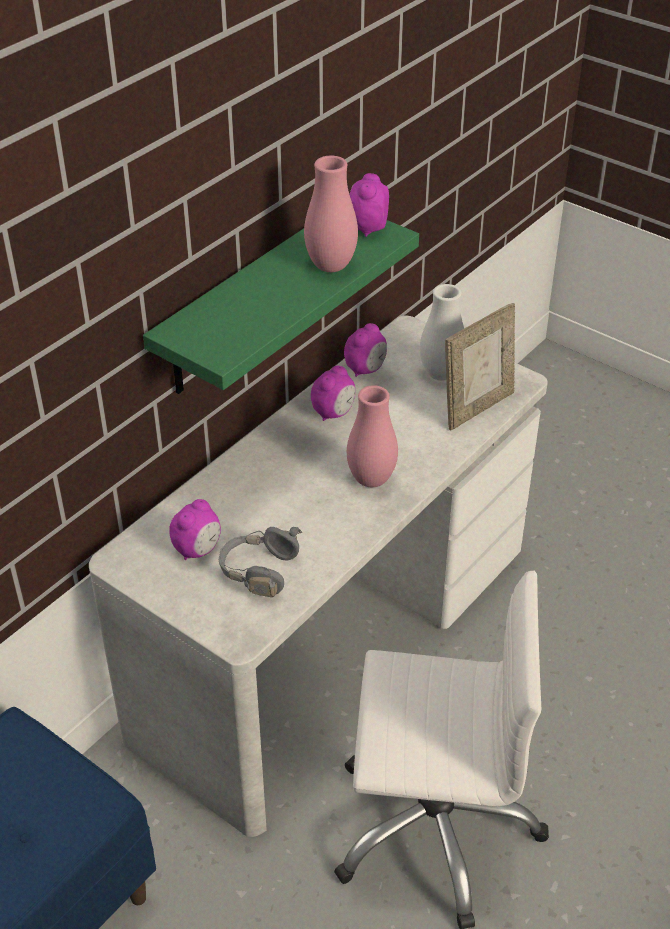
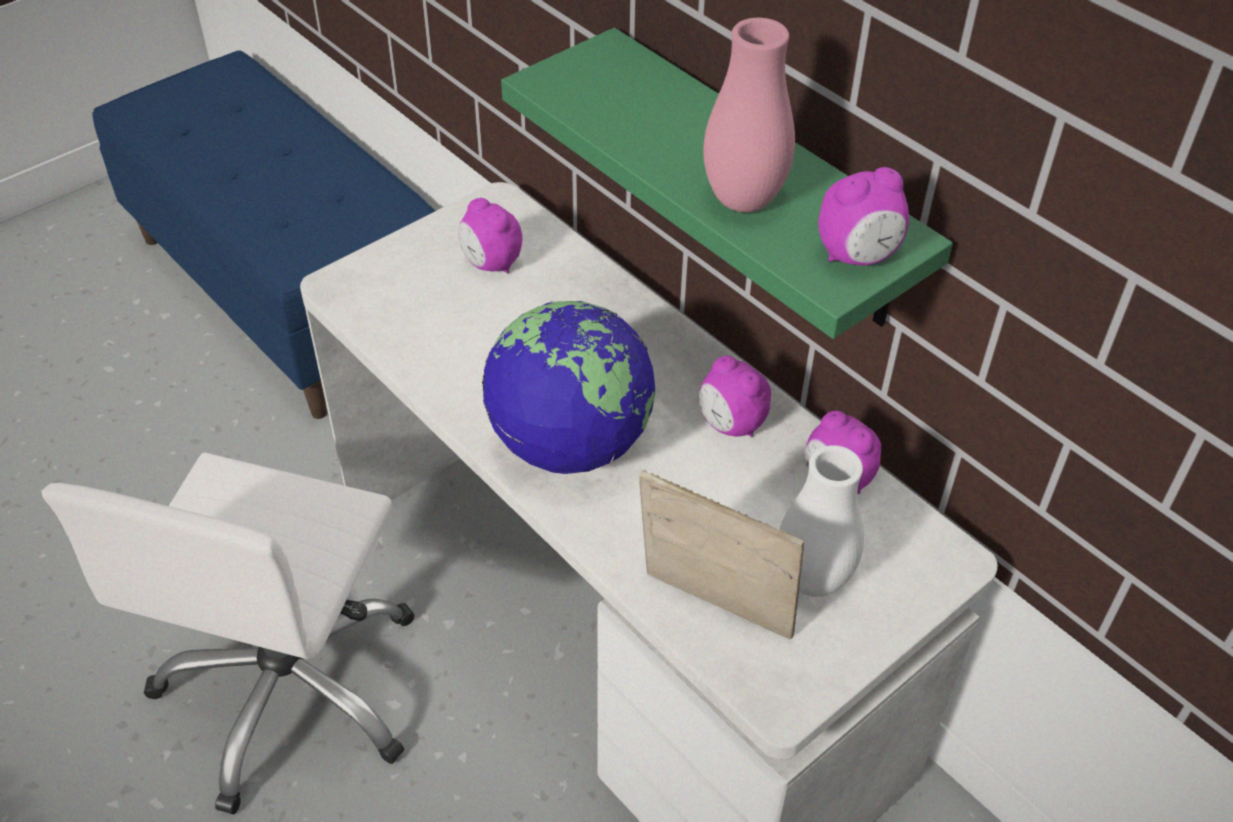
camera: 100 degrees right, 5 degrees up
(259, 571) = (434, 311): grey headphones -> none
(367, 228) = (858, 256): alarm clock -> alarm clock turned 135 degrees clockwise
(371, 480) = (570, 443): pink vase -> globe
(477, 407) = (713, 612): picture frame -> picture frame turned 150 degrees clockwise

